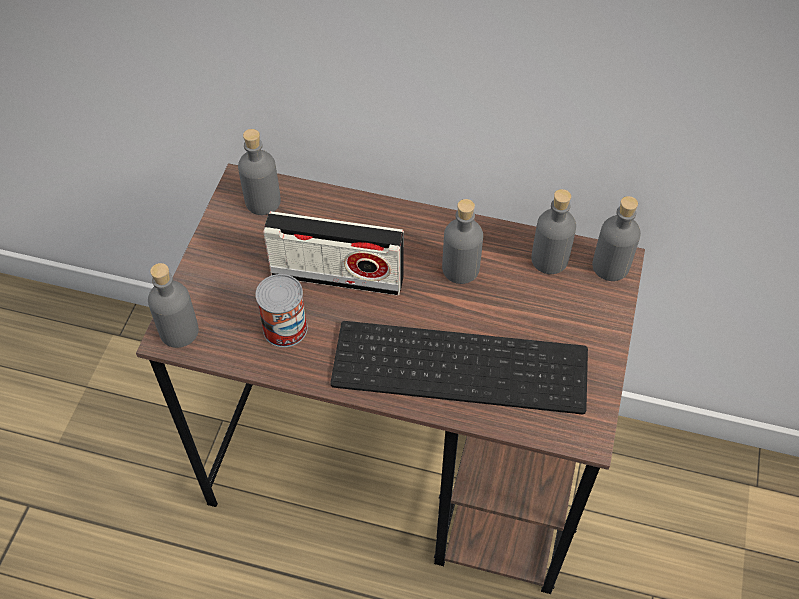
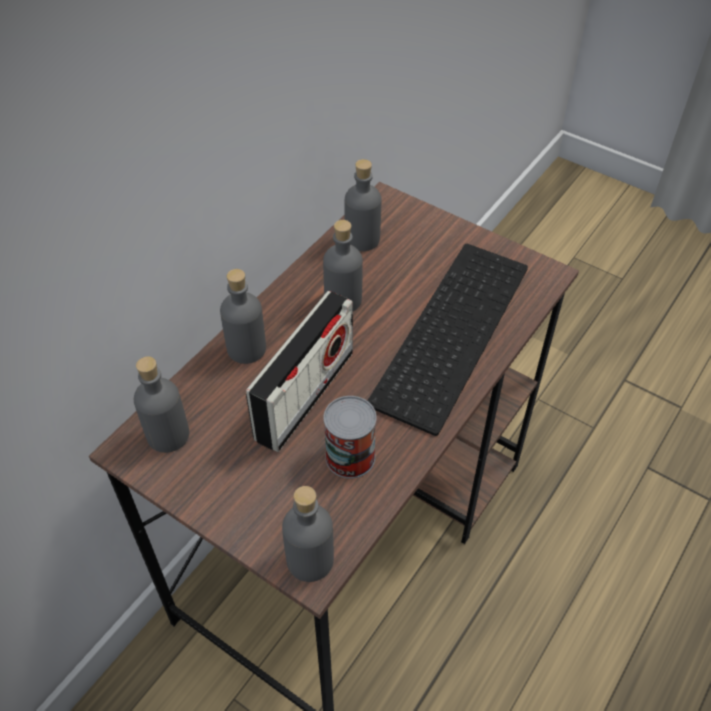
camera: 70 degrees left, 5 degrees down
(610, 266) = (388, 206): grey bottle -> grey bottle (246, 349)

